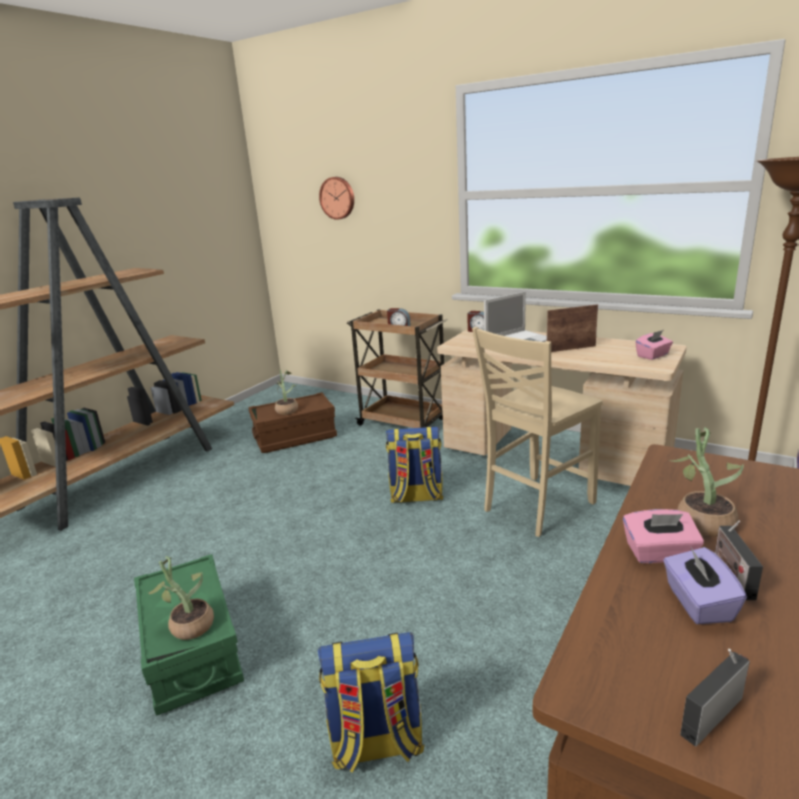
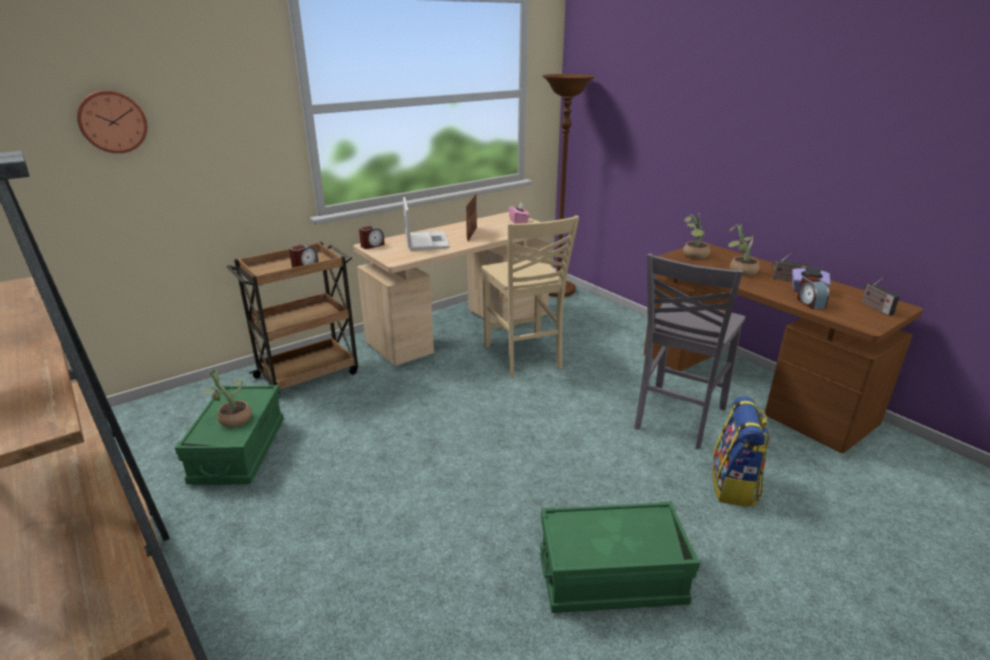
camera: 70 degrees left, 5 degrees up
(188, 625) = (646, 532): potted plant -> potted plant (694, 256)
(295, 437) = (239, 451): brown storage box -> green storage box
(416, 496) = (461, 402): backpack -> none
(504, 660) = (677, 418): none -> grey chair
(627, 607) = (810, 303): none -> alarm clock
(659, 553) = (767, 286): pink tissue box -> none

